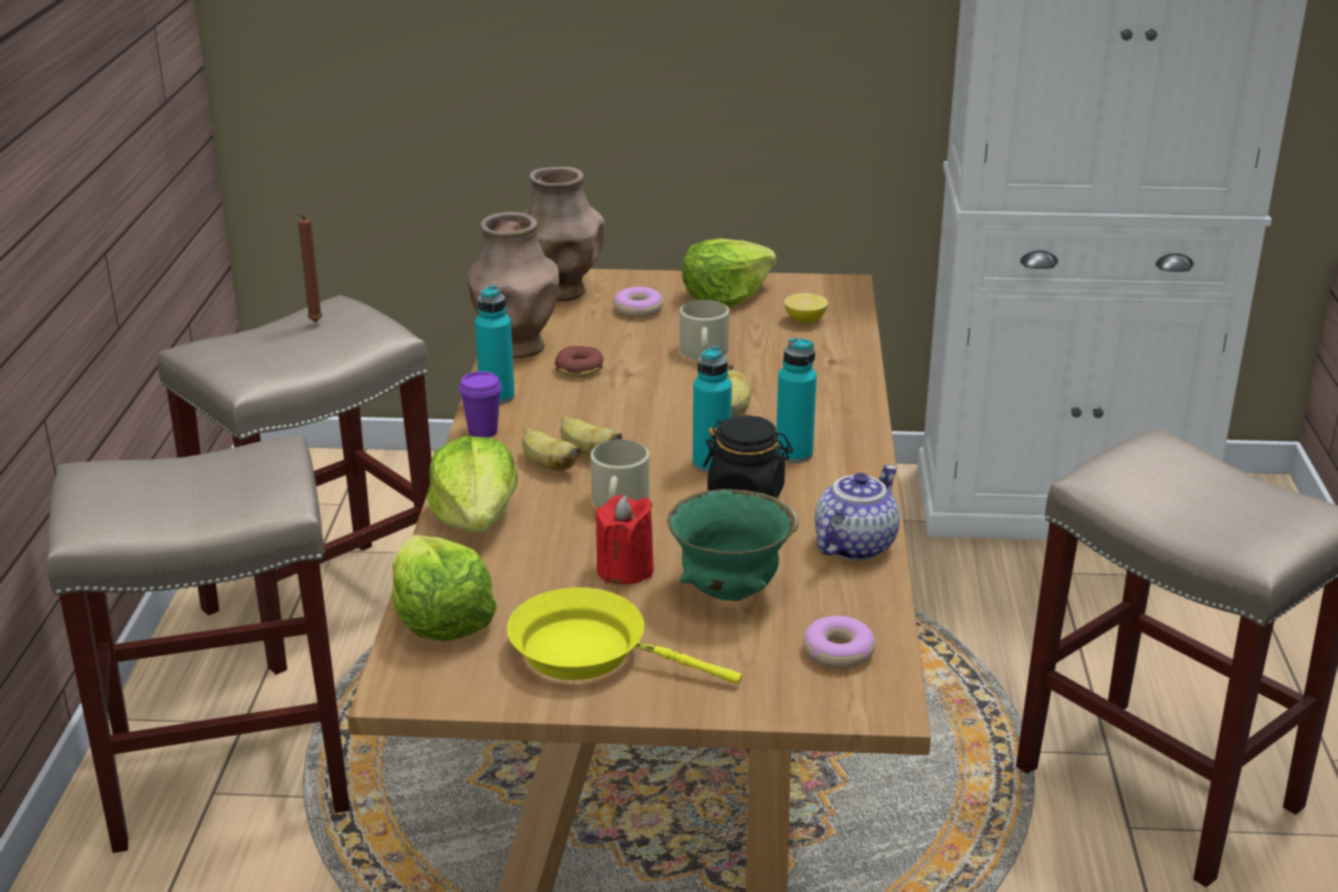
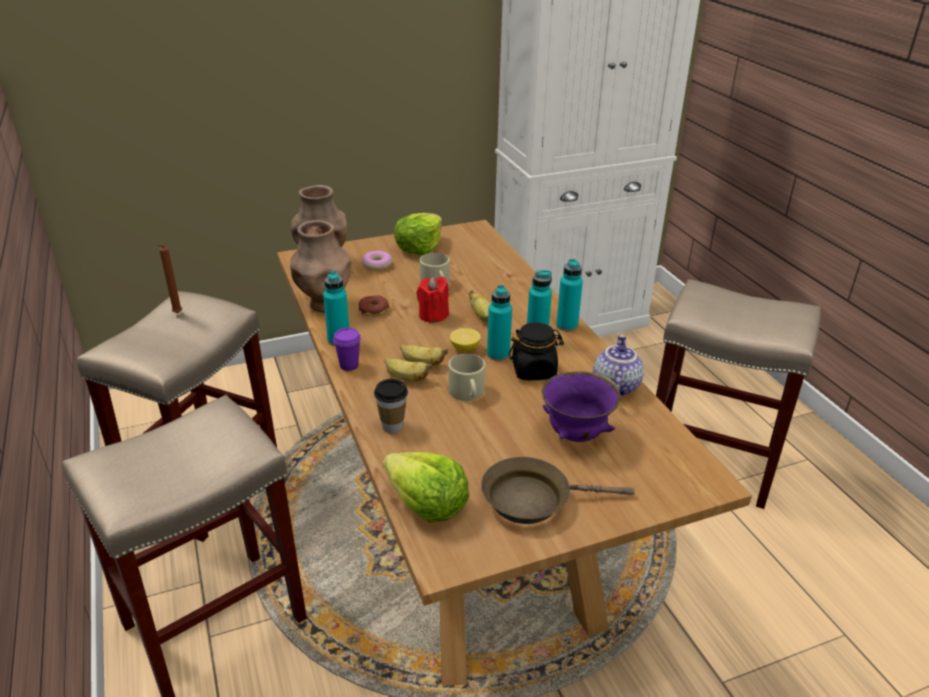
camera: 25 degrees left, 5 degrees up
(476, 518) = (392, 426): lettuce -> cup
(590, 652) = (533, 499): yellow frying pan -> brown frying pan
(625, 570) = (507, 437): red candle -> red candle (433, 315)
(730, 593) = (577, 435): green bowl -> purple bowl
(805, 320) = (474, 253): lemon -> lemon (465, 348)
(838, 651) = (663, 455): donut -> none
(858, 448) = (567, 325): none -> turquoise bottle

